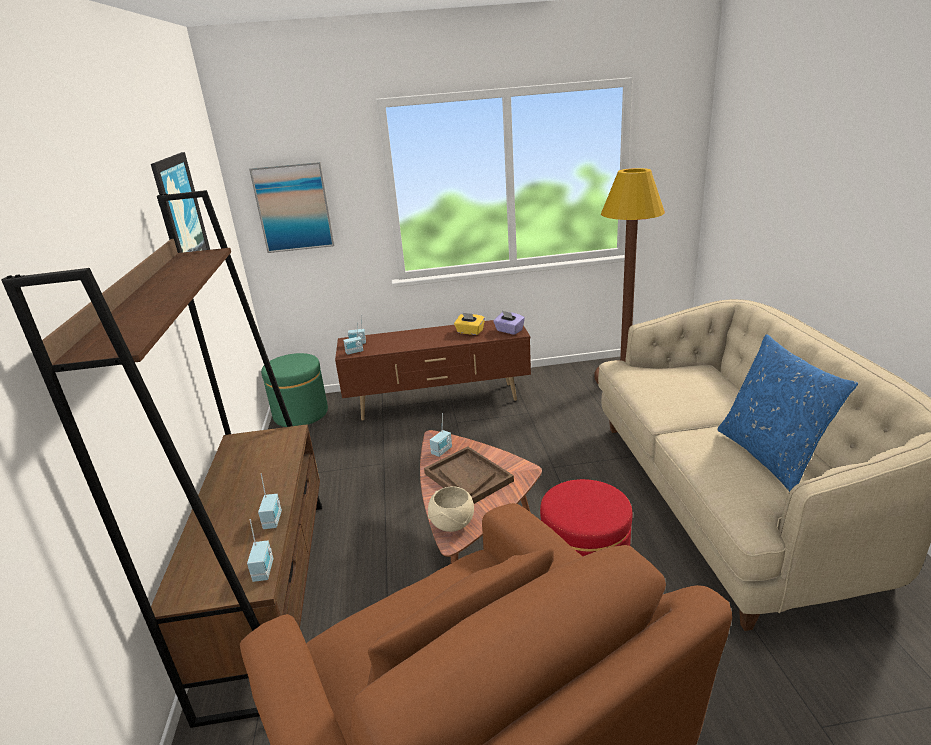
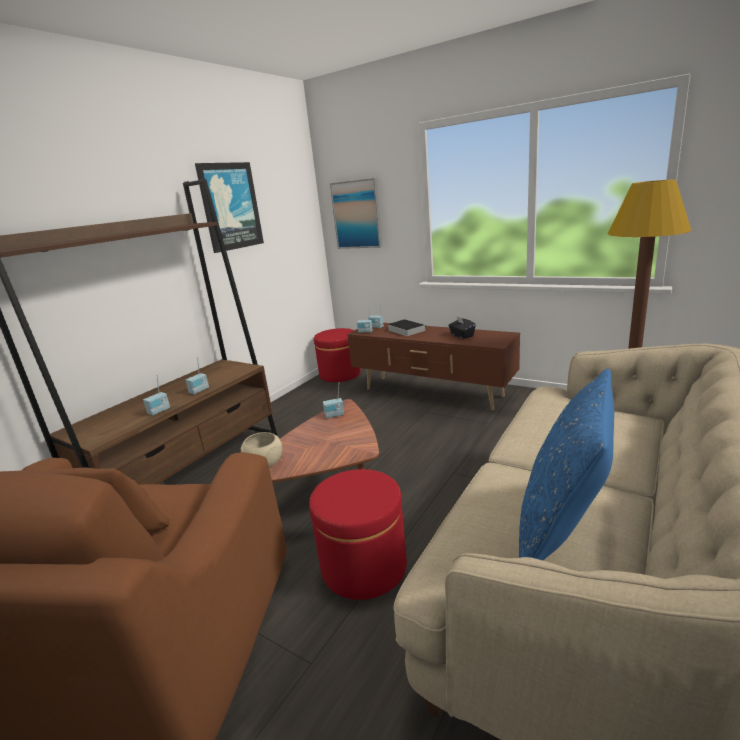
camera: 40 degrees right, 5 degrees down
(265, 570) = (112, 435): radio -> radio (199, 391)
(301, 414) = (340, 374): green ottoman -> red ottoman
(399, 339) = (405, 330): none -> book
(468, 477) = (321, 439): brown tray -> none
(470, 332) = (461, 335): yellow tissue box -> black tissue box
(509, 331) = (493, 341): purple tissue box -> none

